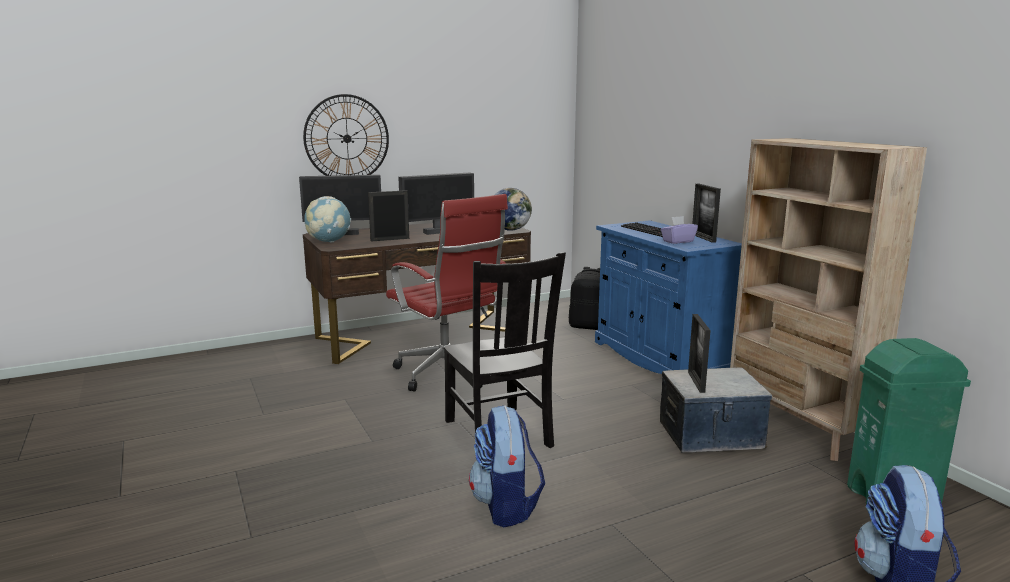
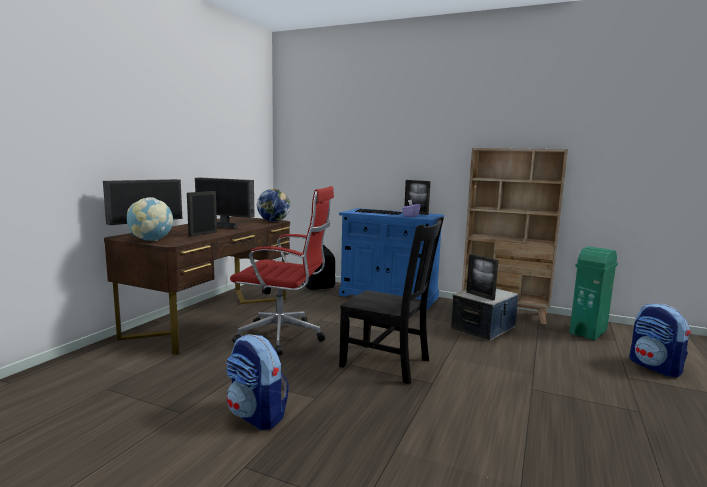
camera: 40 degrees left, 5 degrees down
(347, 138) = (133, 147): wall clock -> none
(438, 232) = (225, 226): monitor -> monitor turned 90 degrees clockwise
(506, 506) = (471, 403): backpack -> backpack (257, 415)

